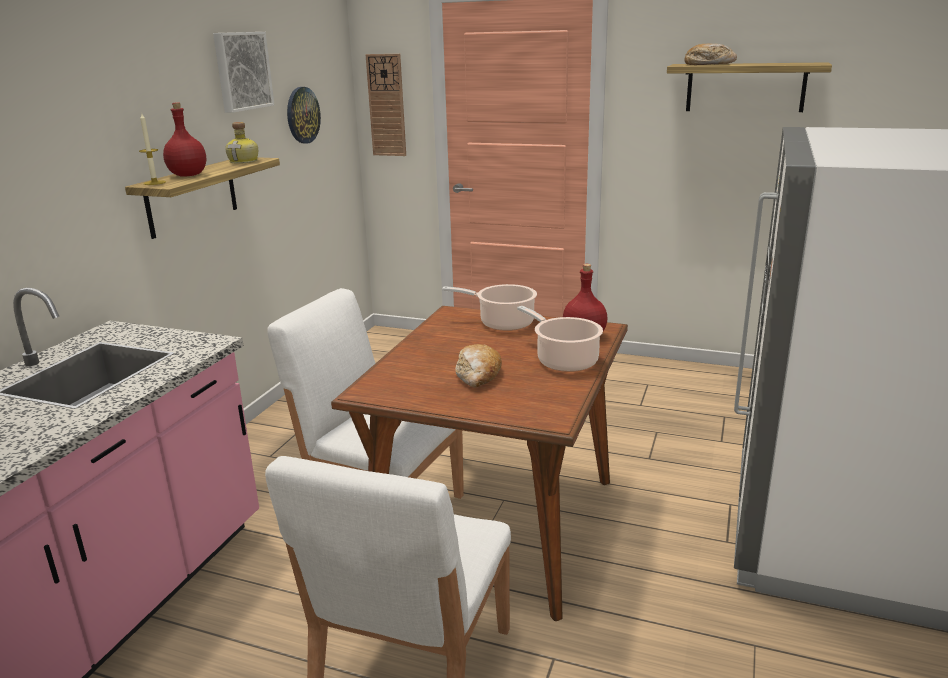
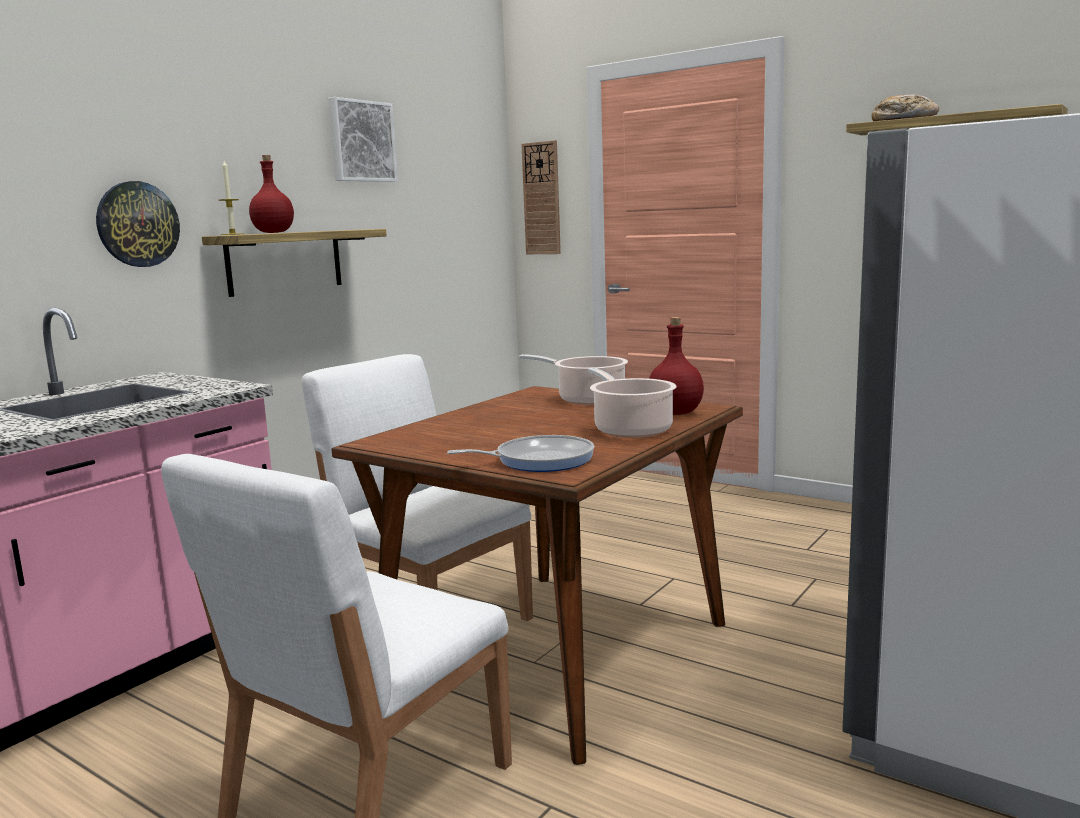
camera: 15 degrees right, 10 degrees down
(244, 161) = (347, 229): bottle -> none
(302, 115) = (437, 199): wall clock -> wall clock (137, 224)
(478, 375) = (515, 435): bread -> none
(520, 405) = (539, 460): none -> frying pan

